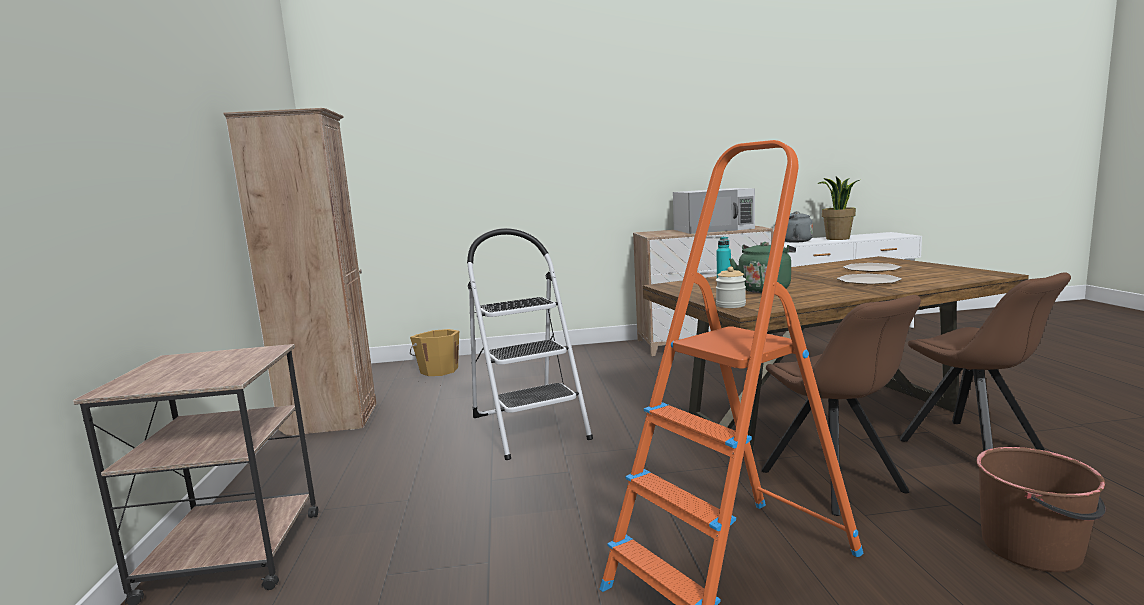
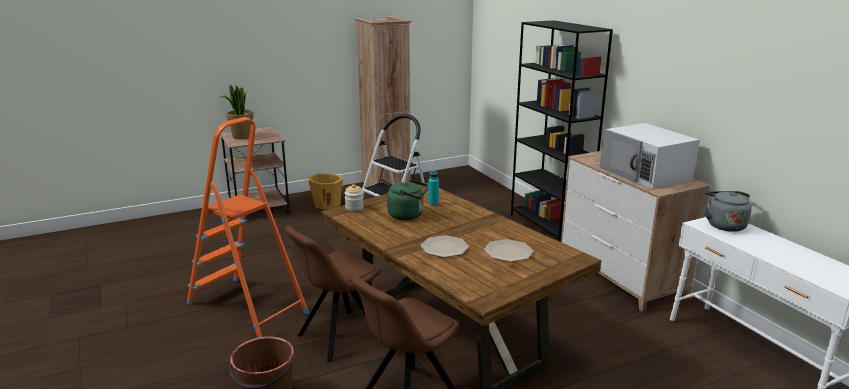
camera: 70 degrees right, 10 degrees up
(439, 370) = (478, 192): orange bucket -> orange bucket (327, 204)
(575, 352) = (549, 226): none -> black bookcase
(837, 238) = (770, 247): potted plant -> potted plant (241, 137)

